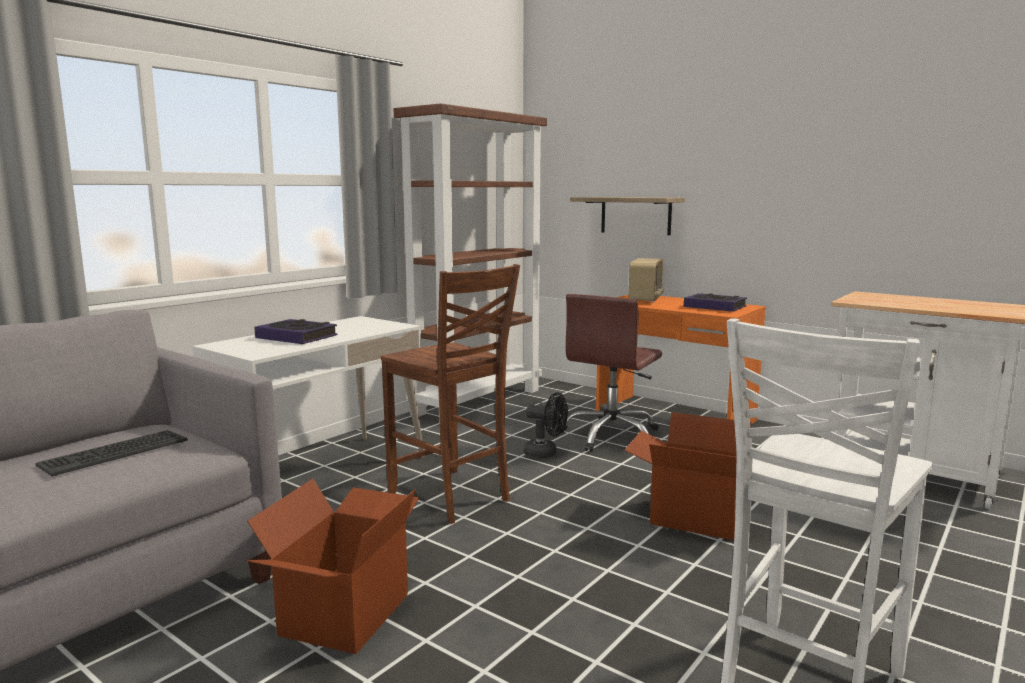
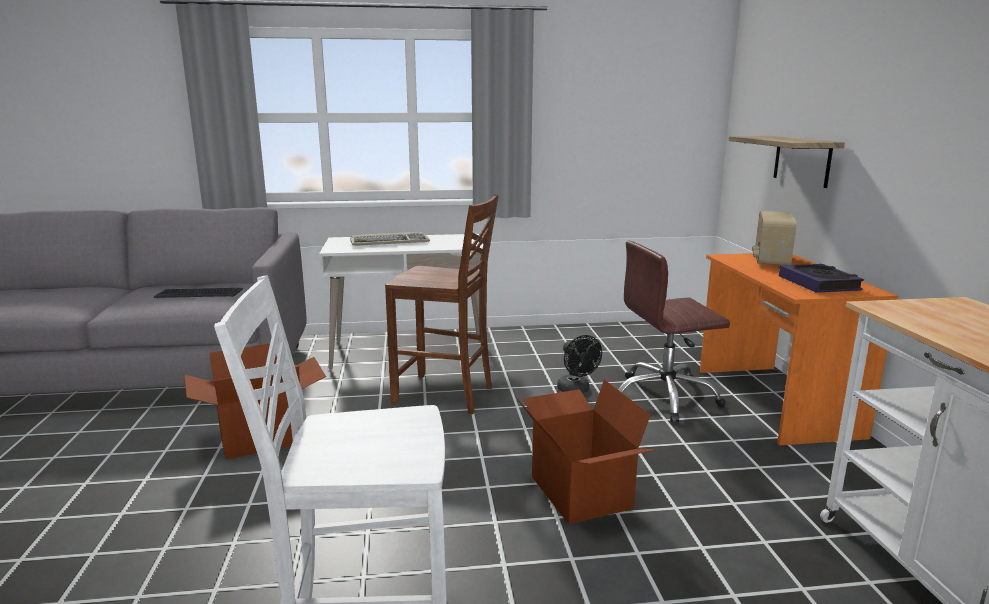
camera: 45 degrees right, 5 degrees up
(297, 337) = (390, 242): book -> keyboard
(451, 497) = (446, 395): brown chair -> brown chair turned 75 degrees counterclockwise
(477, 401) = (614, 331): brown bookcase -> none
(646, 299) = (770, 261): radio -> radio turned 135 degrees clockwise

